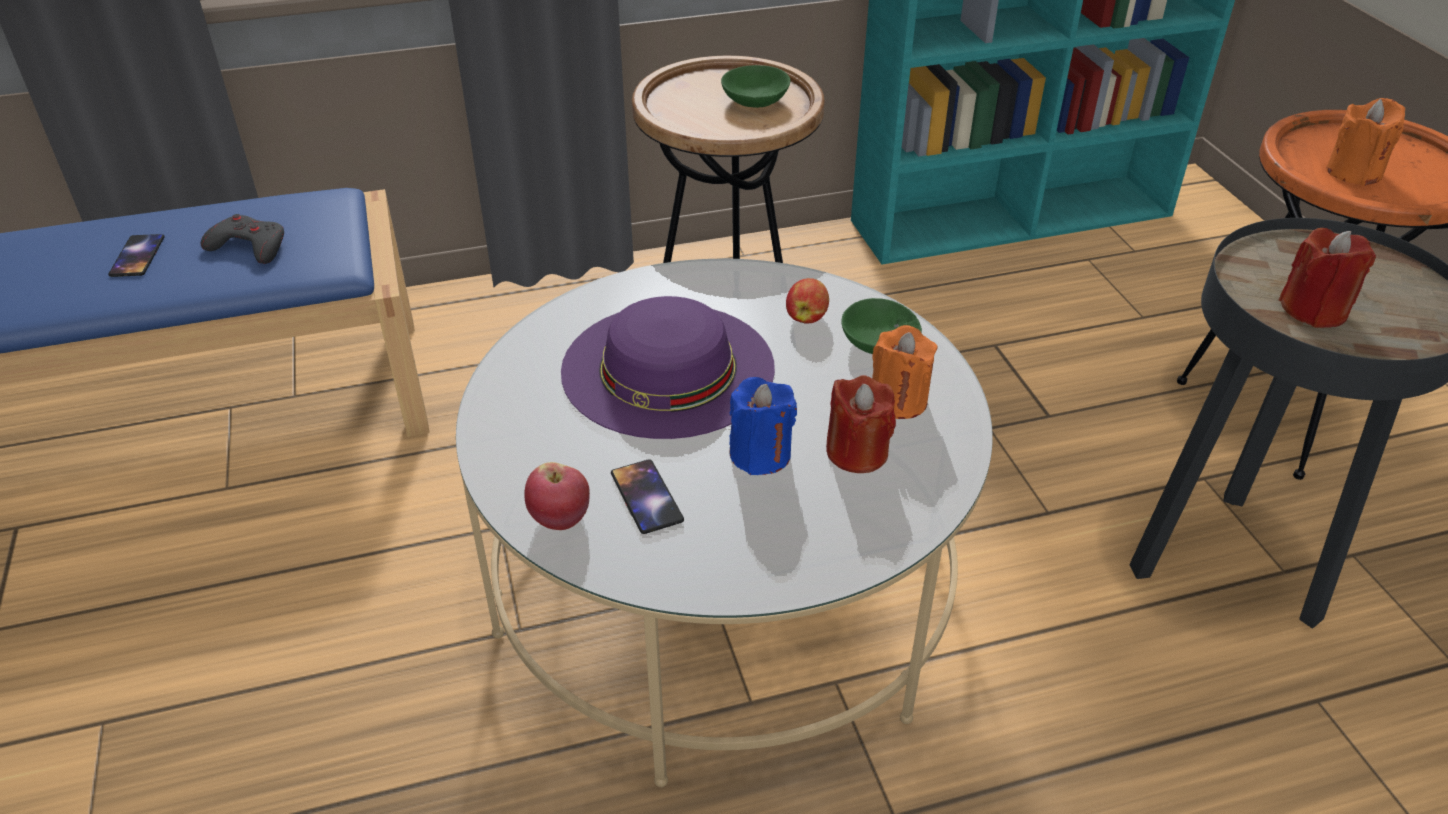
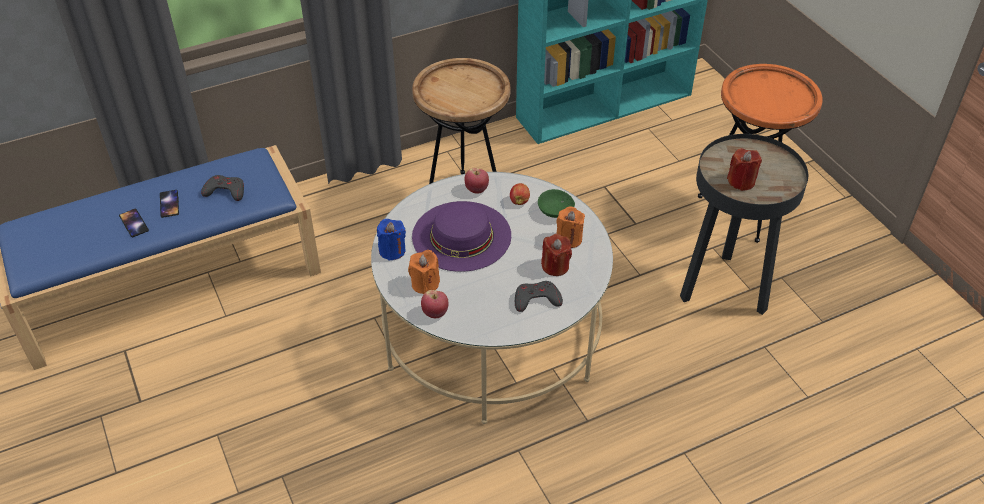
camera: 10 degrees left, 5 degrees up
(646, 497) = (469, 298): phone -> phone (134, 223)
(724, 288) = (477, 190): none -> apple
(754, 100) = (474, 86): green bowl -> none
(760, 454) = (513, 272): blue candle -> blue candle (392, 250)
(799, 518) = (536, 299): none -> grey game controller
(1353, 172) = (762, 101): orange candle -> orange candle (425, 284)

